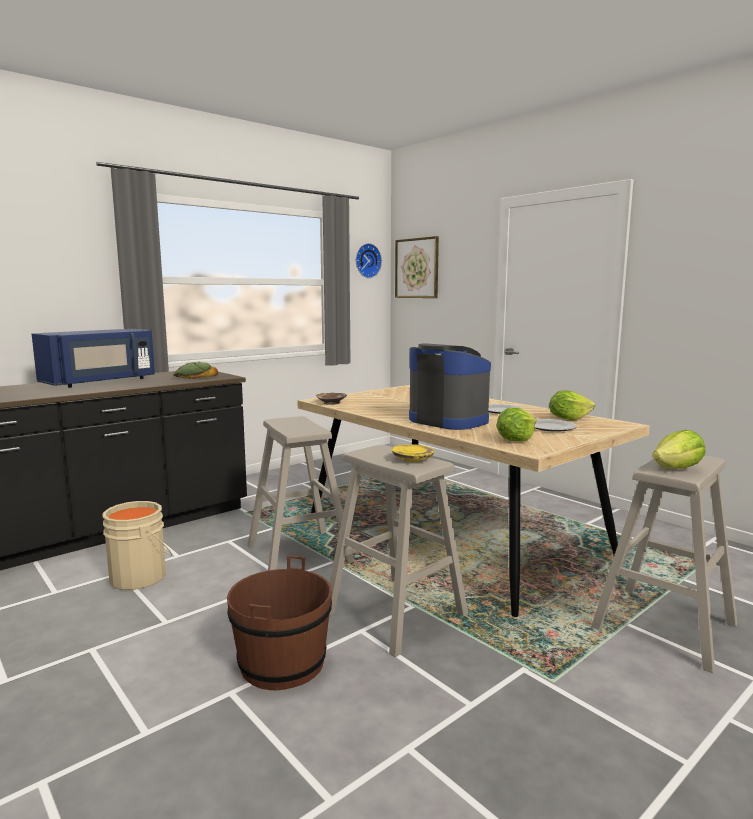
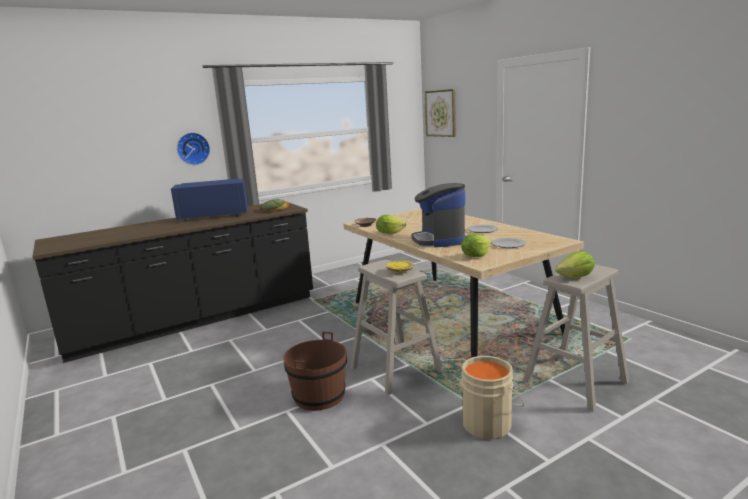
camera: 10 degrees right, 5 degrees up
(101, 382) = (213, 216): blue microwave -> blue microwave turned 150 degrees counterclockwise
(141, 576) = (242, 342): beige bucket -> beige bucket (488, 423)
(299, 553) = (342, 328): beige stool -> none
(367, 261) = (402, 109): wall clock -> wall clock (193, 148)
(449, 420) = (439, 240): coffee machine -> coffee machine turned 150 degrees counterclockwise
(568, 419) = (526, 236): lettuce -> lettuce (389, 233)

